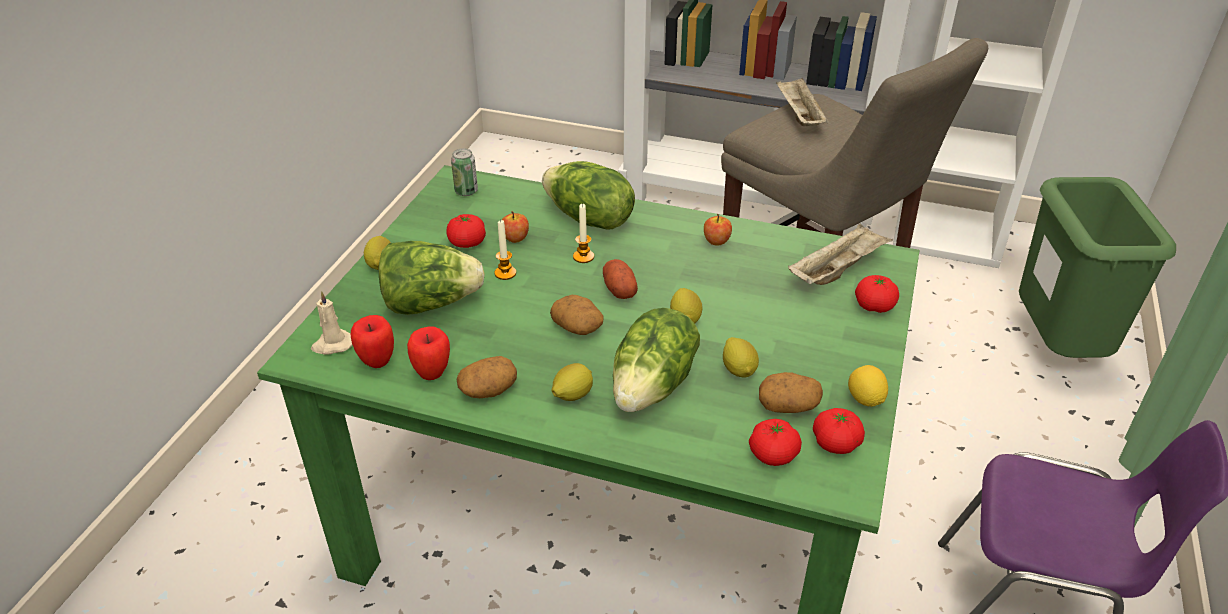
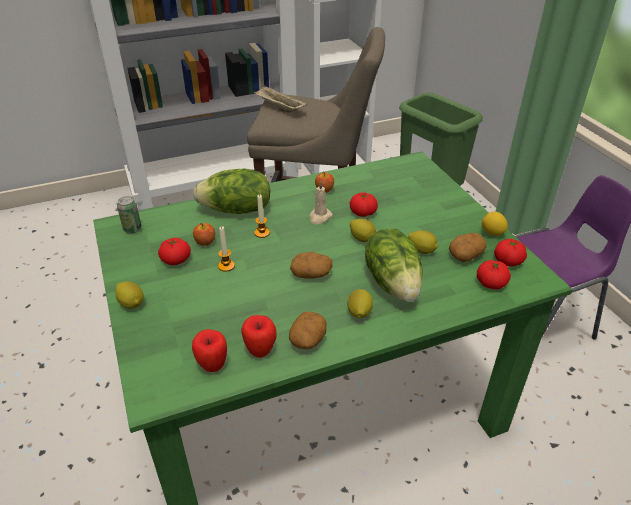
camera: 40 degrees left, 0 degrees up
(332, 345) = (165, 374): beige candle -> beige candle (319, 217)
(431, 303) = (201, 309): lettuce -> none
(619, 289) = (306, 241): potato -> none
(837, 270) = (400, 177): beige tray -> none
(874, 306) = (438, 187): tomato -> tomato (363, 213)

